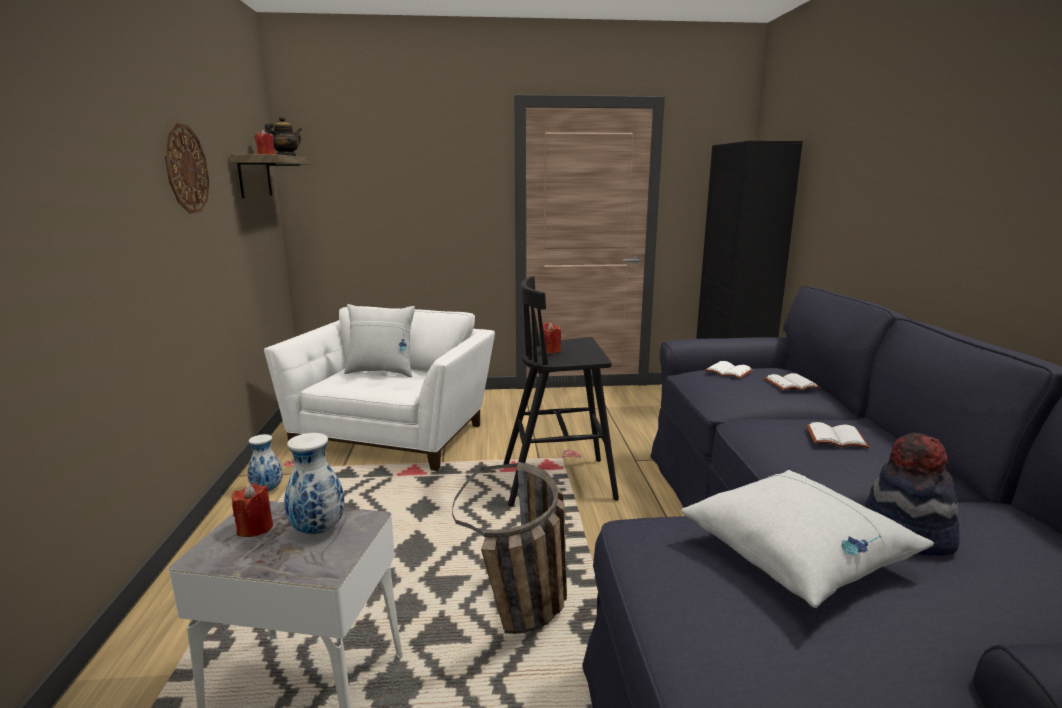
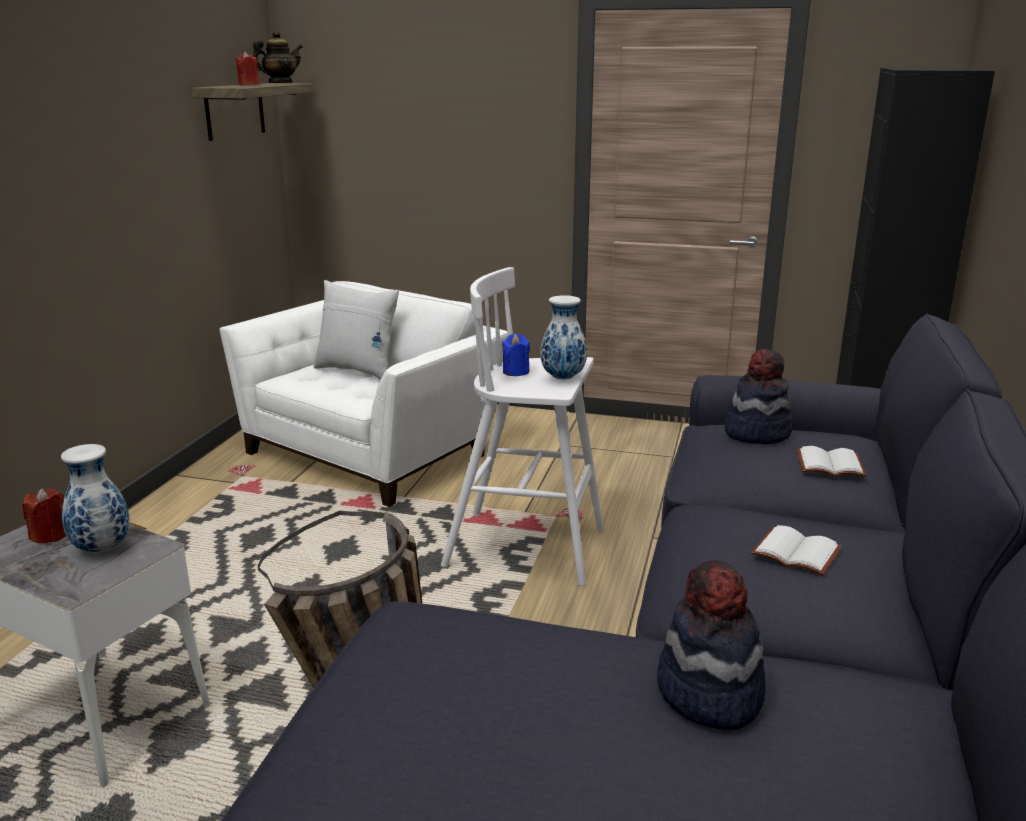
camera: 20 degrees right, 5 degrees up
(186, 169) = (115, 114): wall clock -> none
(268, 489) = (196, 496): vase -> vase (563, 377)
(550, 350) = (516, 372): red candle -> blue candle
(560, 481) = (528, 547): black stool -> white stool
(727, 372) = (756, 433): white book -> hat
(795, 555) = (532, 684): grey pillow -> none

